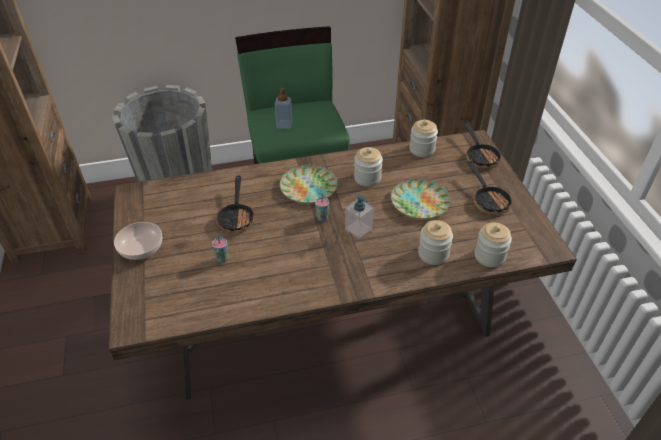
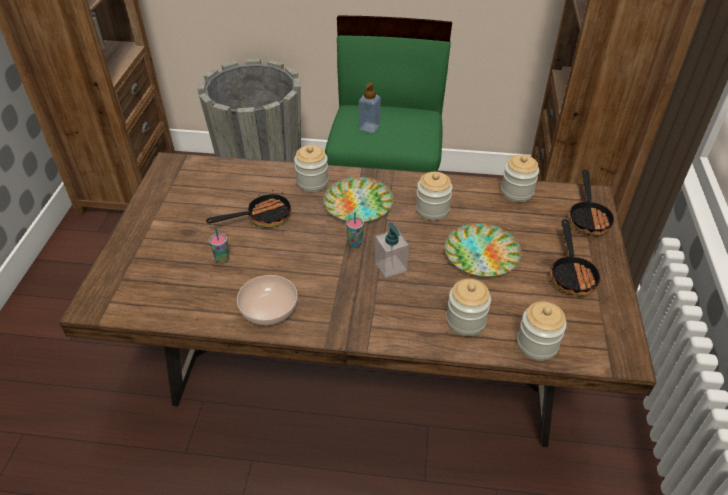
camera: 20 degrees right, 0 degrees up
(141, 247) = (148, 224): bowl -> bowl (269, 308)
(237, 217) = (262, 217): frying pan -> frying pan turned 135 degrees counterclockwise
(262, 179) = (312, 182): none -> jar

